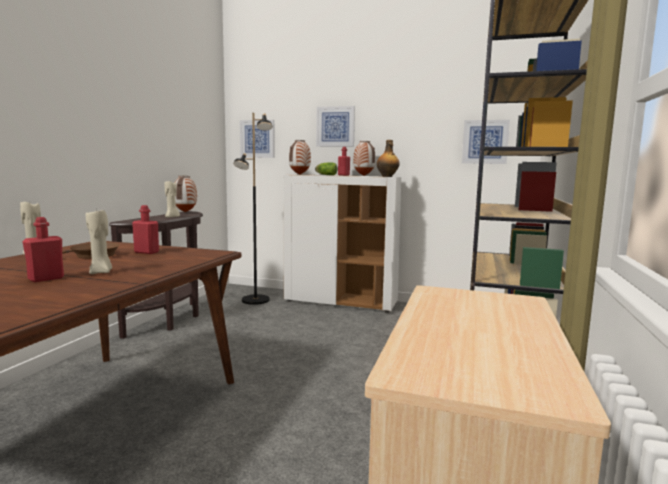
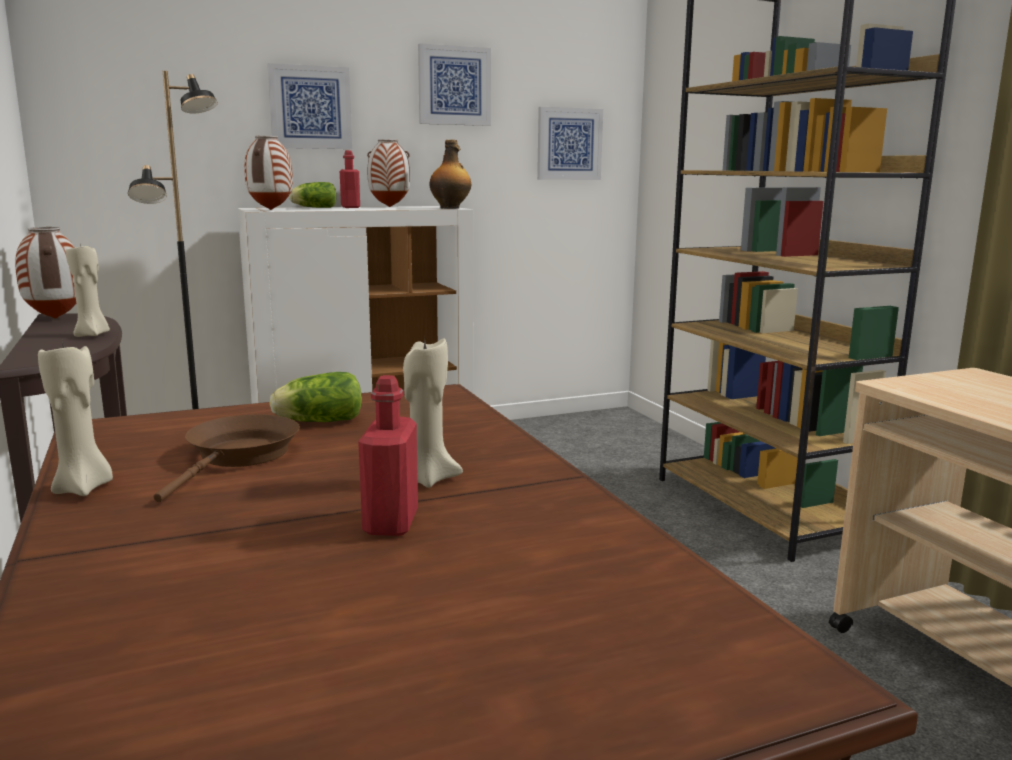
camera: 40 degrees left, 5 degrees up
(146, 252) = (317, 421): red bottle -> lettuce
(257, 139) = (120, 128): picture -> picture (454, 86)

